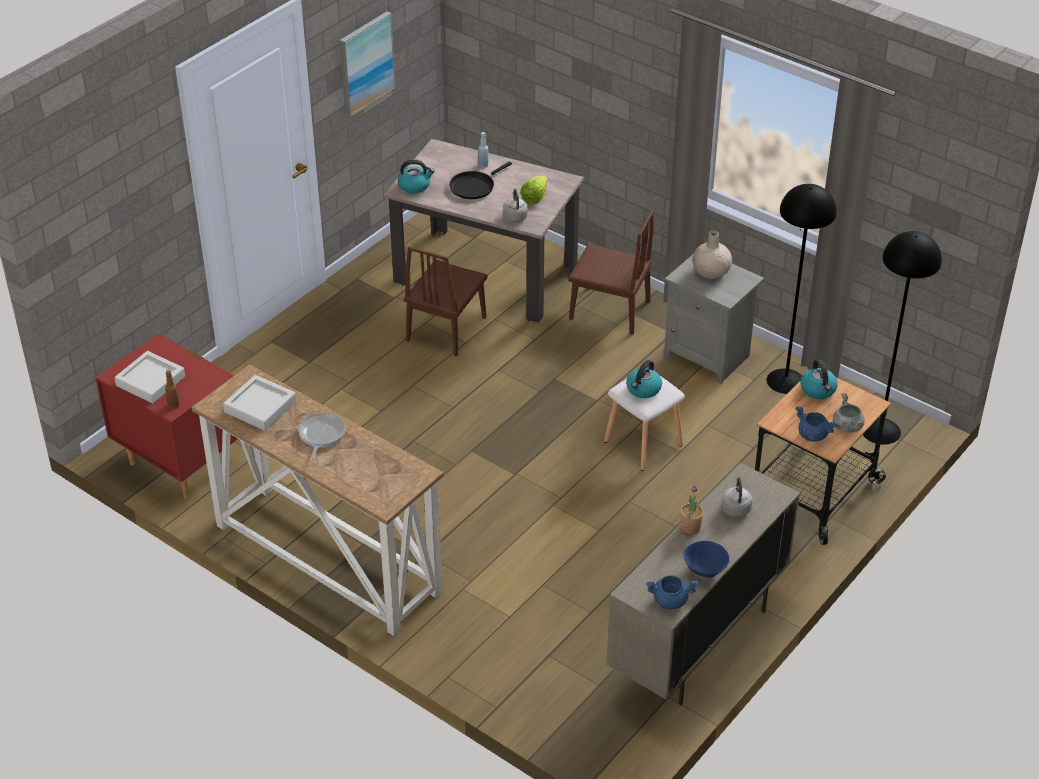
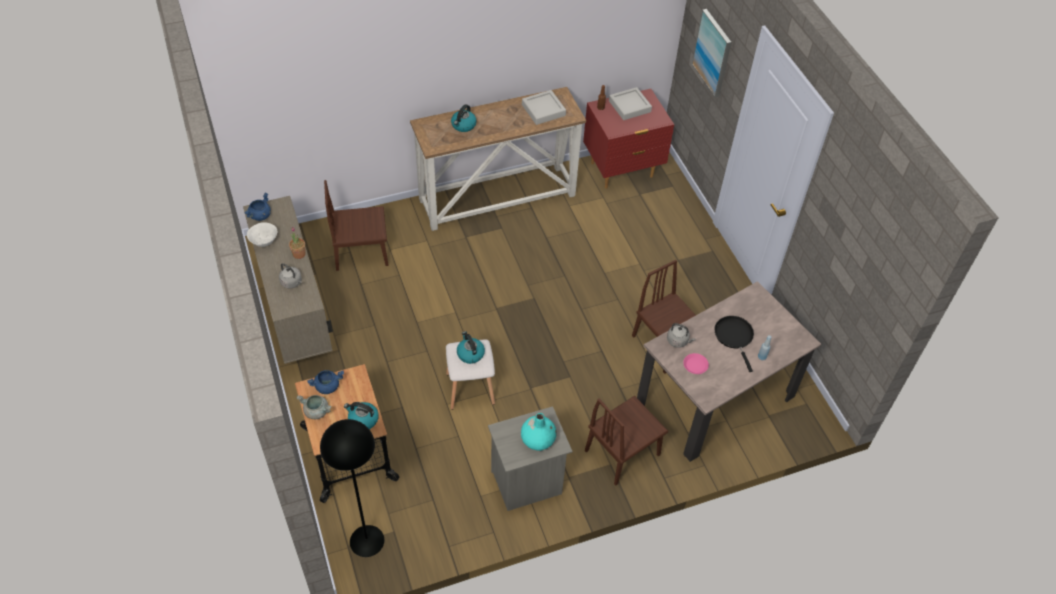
camera: 120 degrees right, 10 degrees up
(321, 435) = (498, 123): frying pan -> none
(365, 63) = (843, 238): picture -> picture (713, 53)
(415, 186) = (757, 302): kettle -> kettle (463, 125)
(534, 198) = (695, 365): lettuce -> pink plate
(539, 643) = (361, 252): none -> brown chair
(705, 570) = (263, 241): blue bowl -> white bowl
(710, 272) = (538, 439): beige vase -> turquoise vase
(785, 380) = (464, 516): black floor lamp -> none

